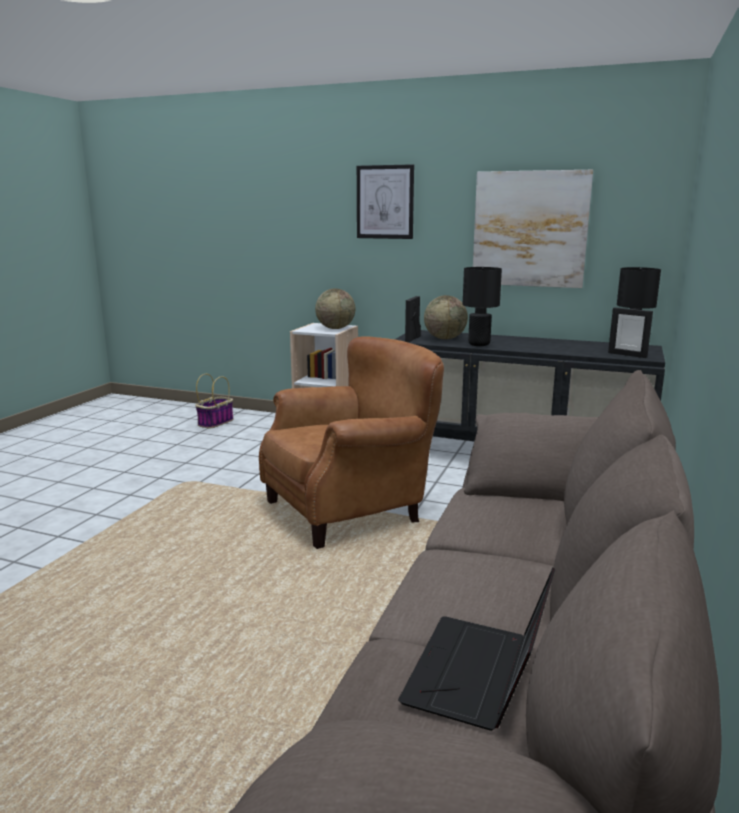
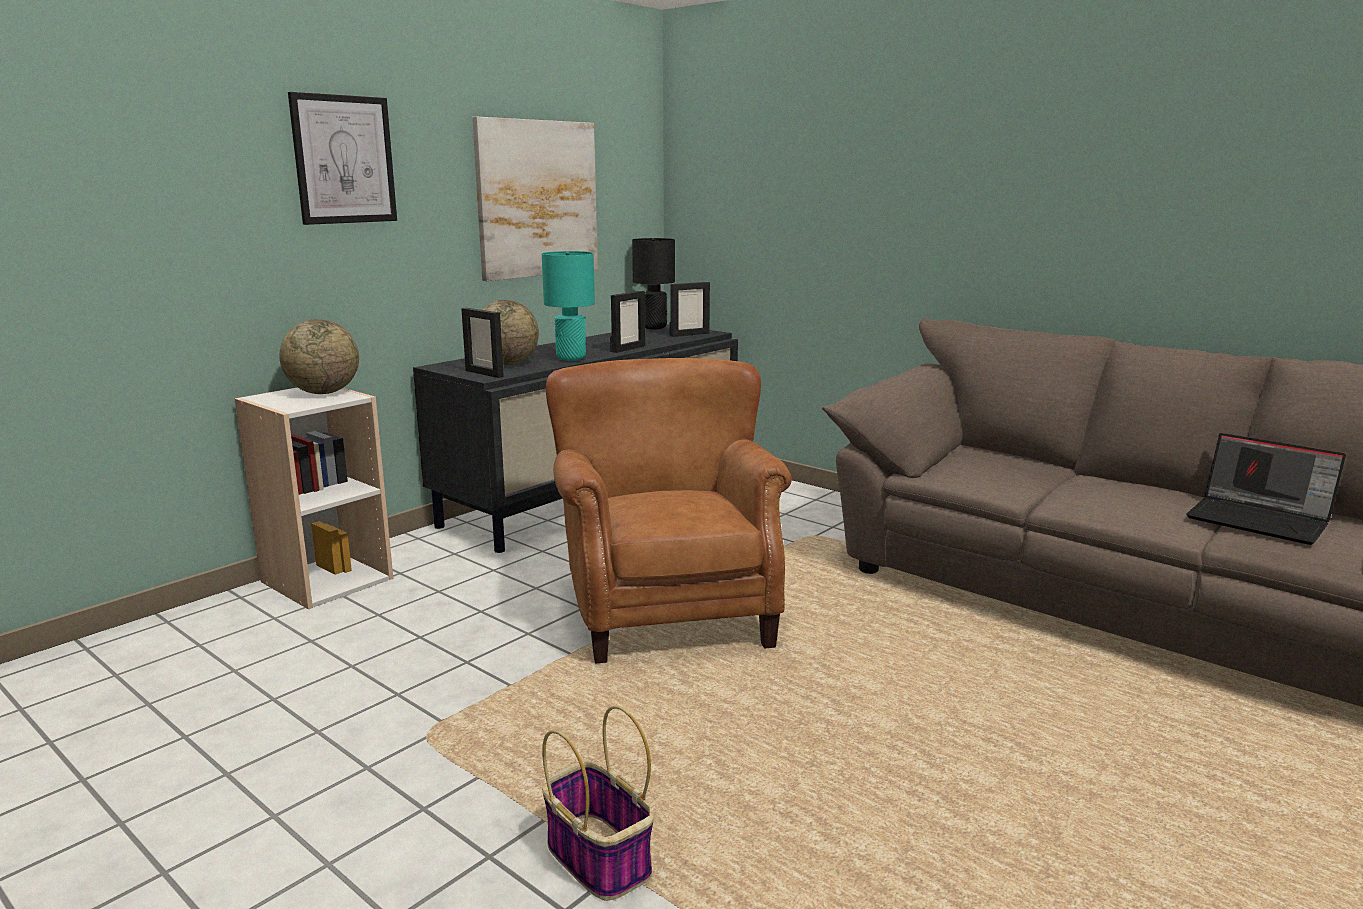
camera: 70 degrees left, 0 degrees up
(216, 422) = (112, 678): basket -> basket (596, 857)
(479, 345) = (571, 359): black table lamp -> turquoise table lamp
(537, 350) = (628, 349): none -> picture frame

